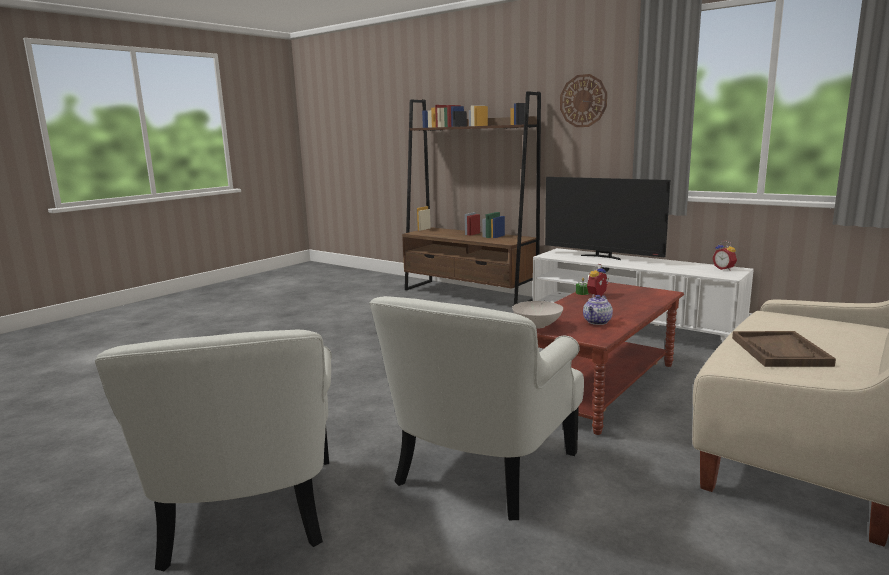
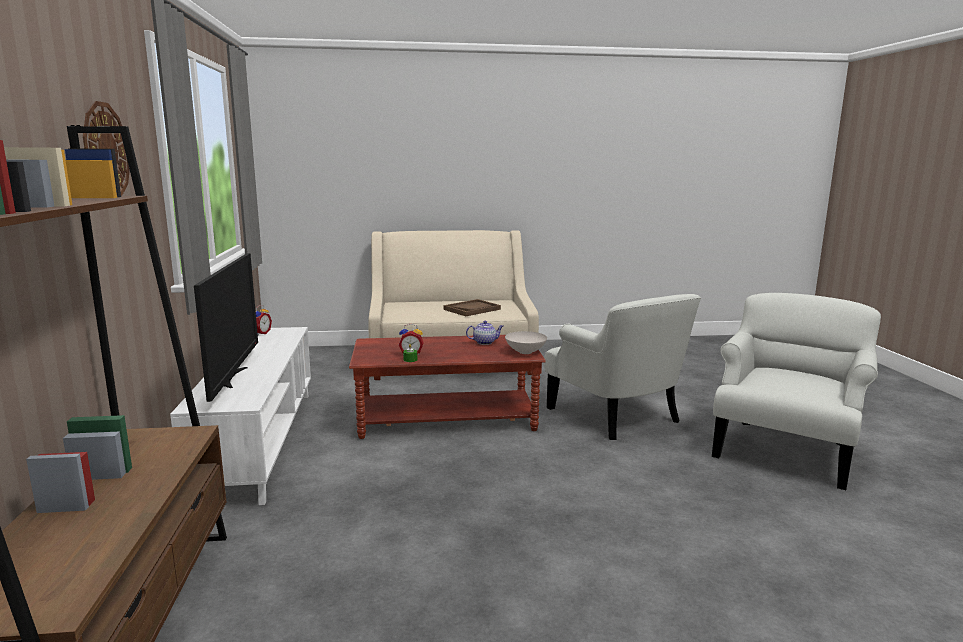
camera: 135 degrees left, 0 degrees up
(481, 468) = (617, 415): white armchair -> white armchair turned 75 degrees clockwise

